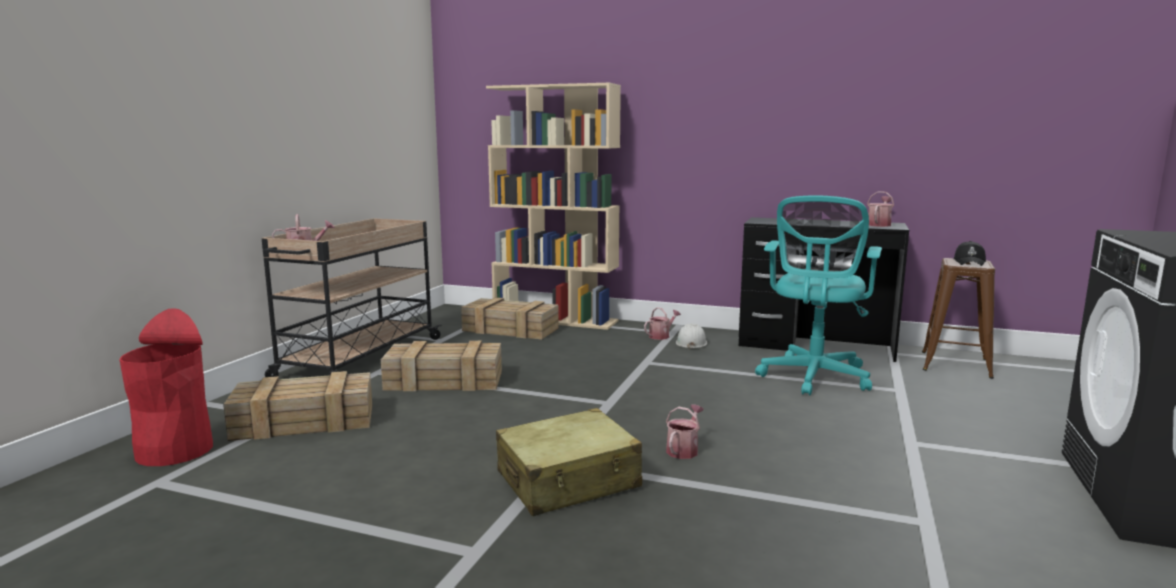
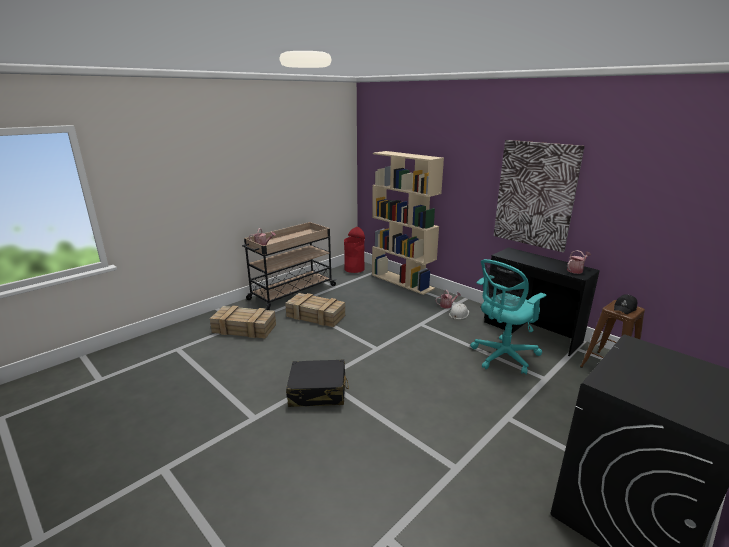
camera: 25 degrees right, 10 degrees up
(175, 451) = (192, 333): red trash can -> red trash can (354, 269)
(512, 329) = (374, 285): crate -> none
(568, 481) = (318, 392): beige suitcase -> black suitcase
(684, 449) = (384, 388): watering can -> none
(787, 125) = (535, 195): none -> picture

